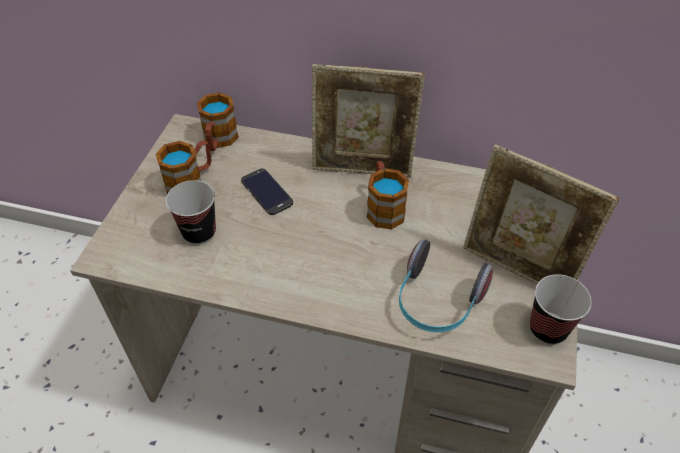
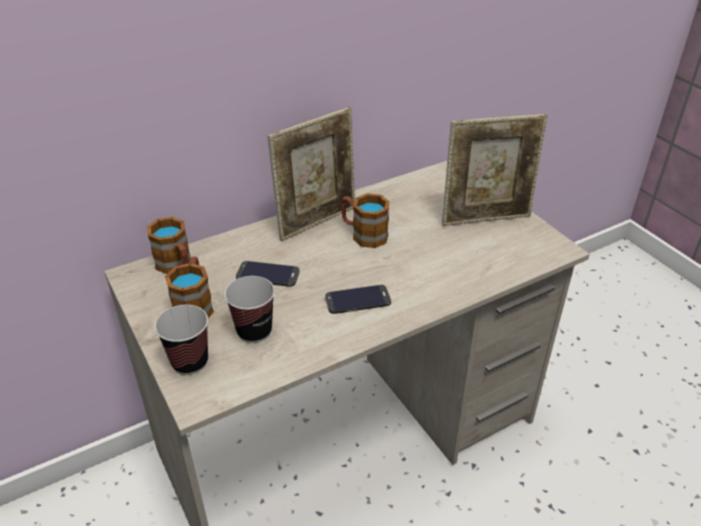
camera: 45 degrees left, 10 degrees down
(300, 264) = (358, 300): none -> phone
(437, 302) = (469, 263): headphones -> none
(548, 329) = (541, 237): cup -> cup (190, 362)

